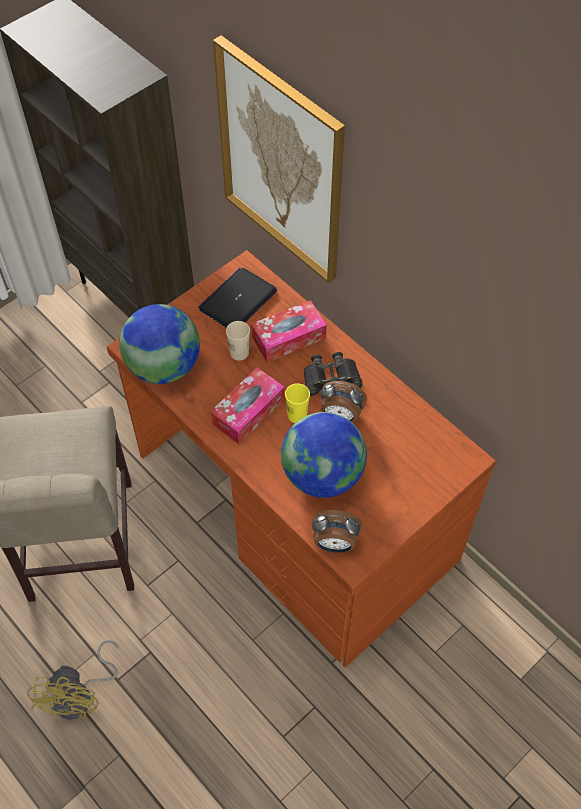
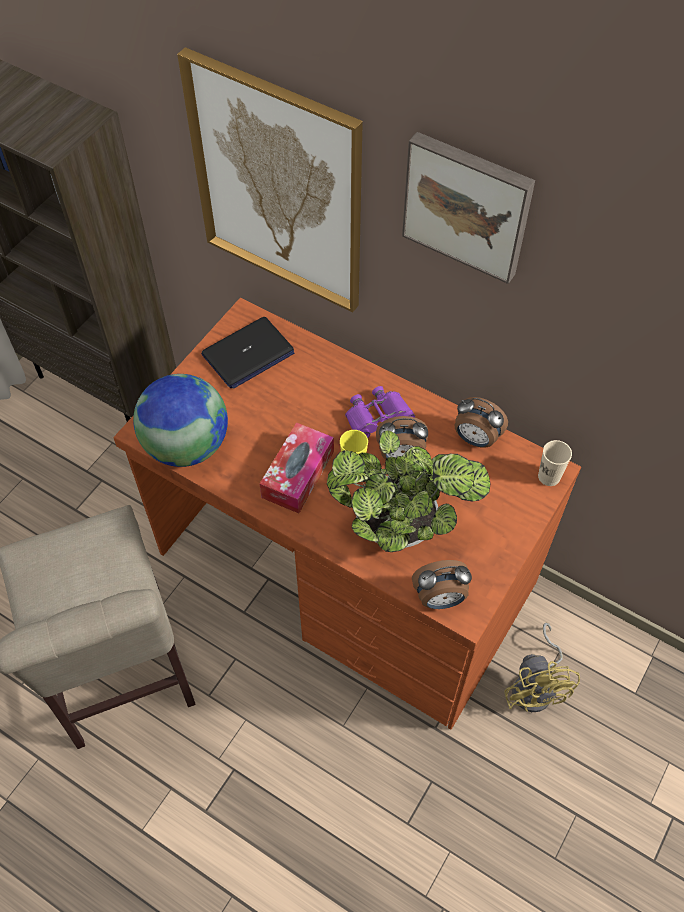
camera: 15 degrees left, 0 degrees up
(81, 696) = (169, 840): yellow fan -> yellow fan (536, 686)
(238, 300) = (248, 354): laptop -> laptop turned 150 degrees counterclockwise
(239, 353) = (267, 411): beige cup -> beige cup (549, 476)
(288, 337) = (317, 383): tissue box -> none
(322, 475) = (402, 525): globe -> potted plant
(331, 378) = (377, 417): black binoculars -> purple binoculars
(410, 416) = (475, 439): none -> alarm clock
(418, 213) = (467, 205): none -> picture

